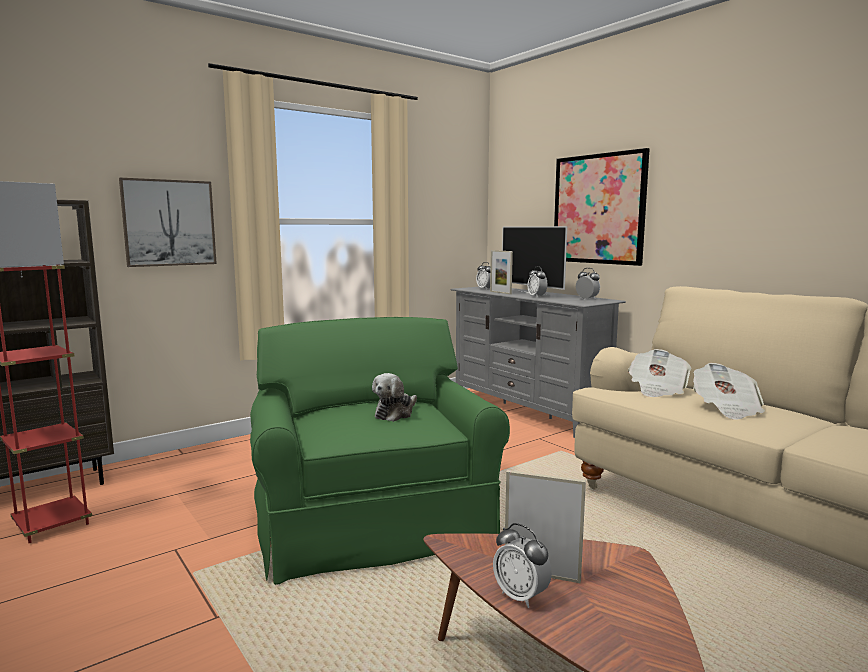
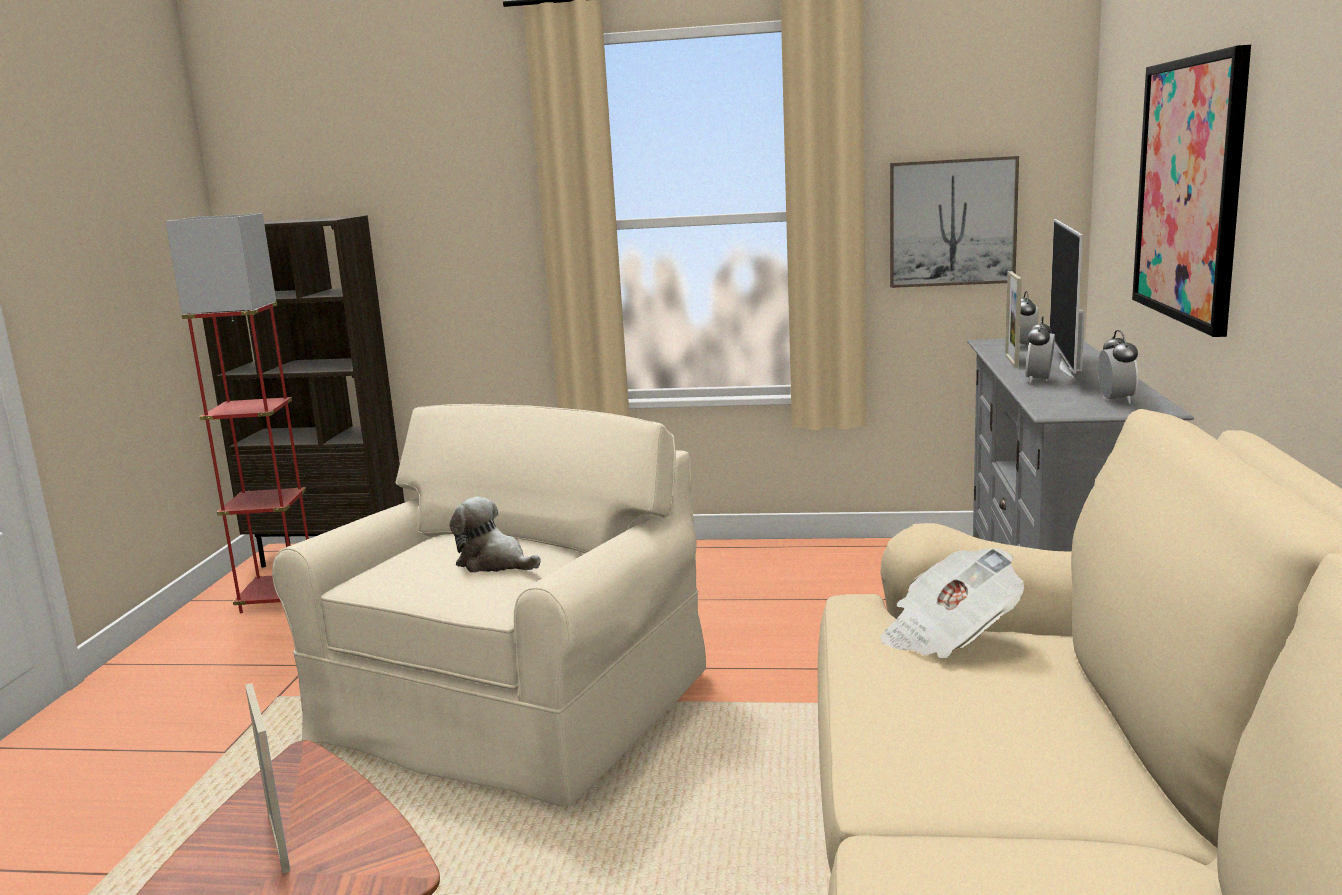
camera: 45 degrees right, 5 degrees up
(169, 223) = (472, 235): picture -> picture (952, 222)
(371, 517) = (512, 705): green armchair -> beige armchair
(395, 413) = (494, 563): plush toy -> plush toy turned 45 degrees clockwise
(521, 596) = (213, 851): alarm clock -> none
(726, 409) = (955, 718): newspaper -> none

